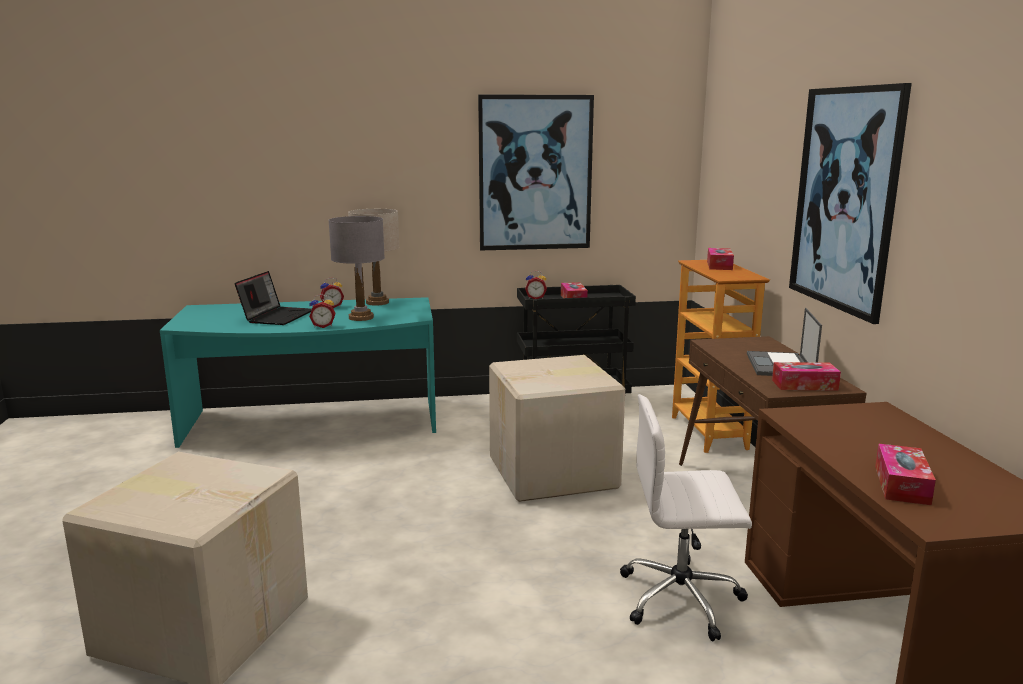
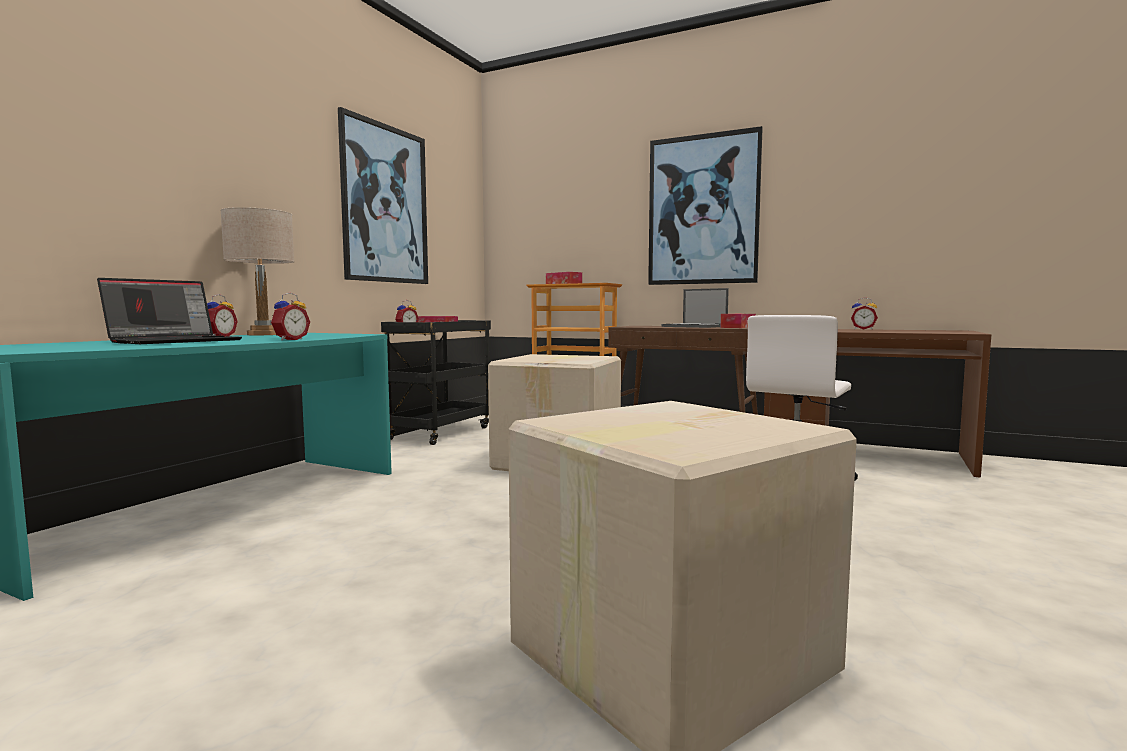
camera: 55 degrees left, 10 degrees down
(277, 316) = (176, 341): laptop -> laptop turned 75 degrees clockwise
(361, 317) = (303, 337): grey table lamp -> none
(901, 485) = (911, 331): tissue box -> none
(947, 449) = (863, 329): none -> alarm clock

